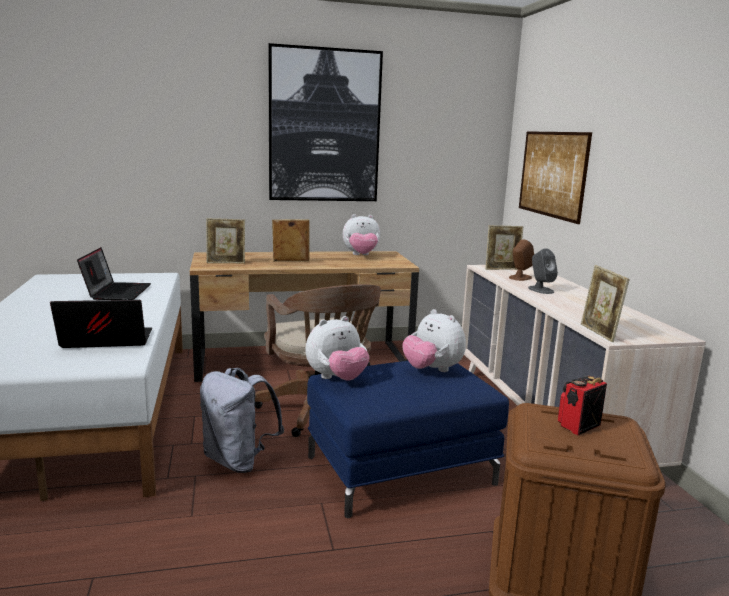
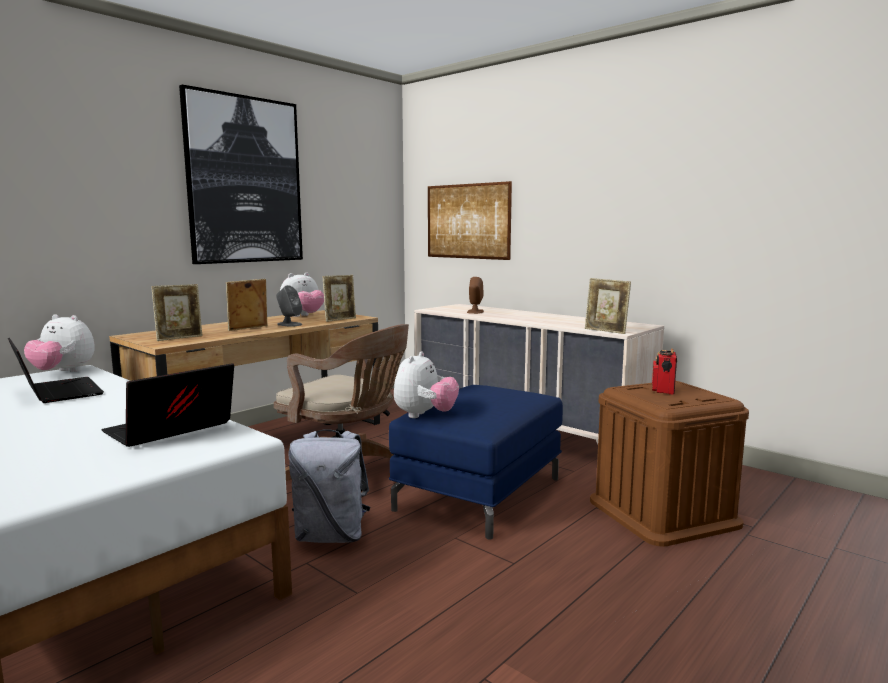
camera: 35 degrees left, 5 degrees down
(432, 370) = (485, 392): plush toy -> plush toy (63, 372)
(502, 269) = (448, 309): picture frame -> picture frame (340, 319)
(540, 290) = (508, 316): grey speaker -> grey speaker (289, 324)

